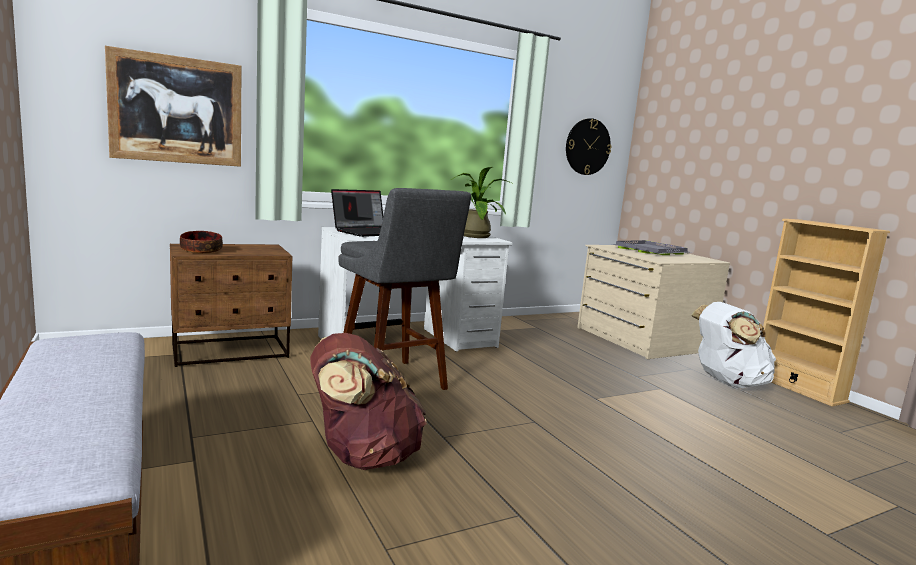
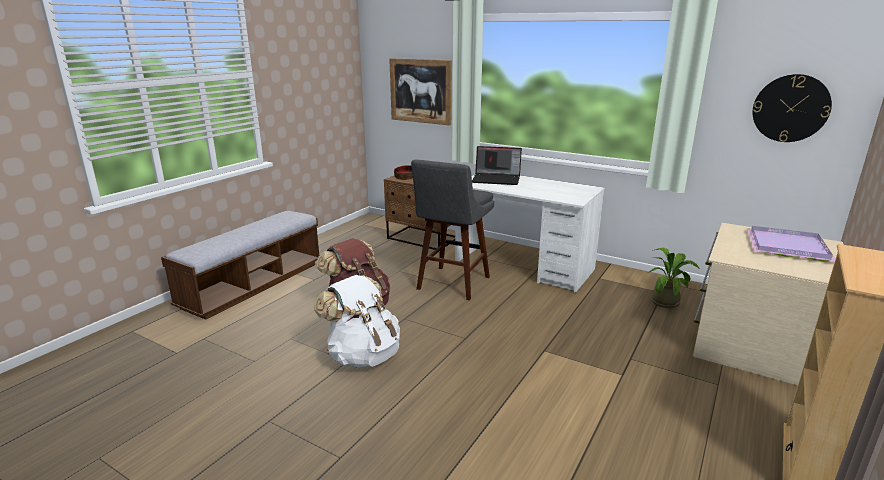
camera: 60 degrees right, 10 degrees up
(474, 235) = (576, 194): potted plant -> potted plant (667, 301)
(649, 250) = (786, 246): grey tray -> purple tray
(727, 382) = (717, 410): white backpack -> white backpack (363, 355)

